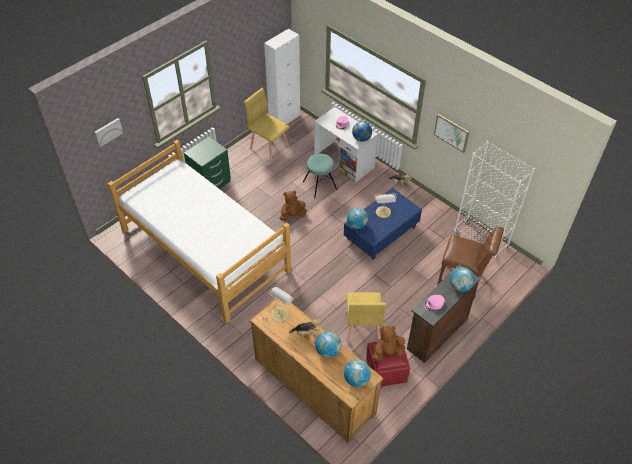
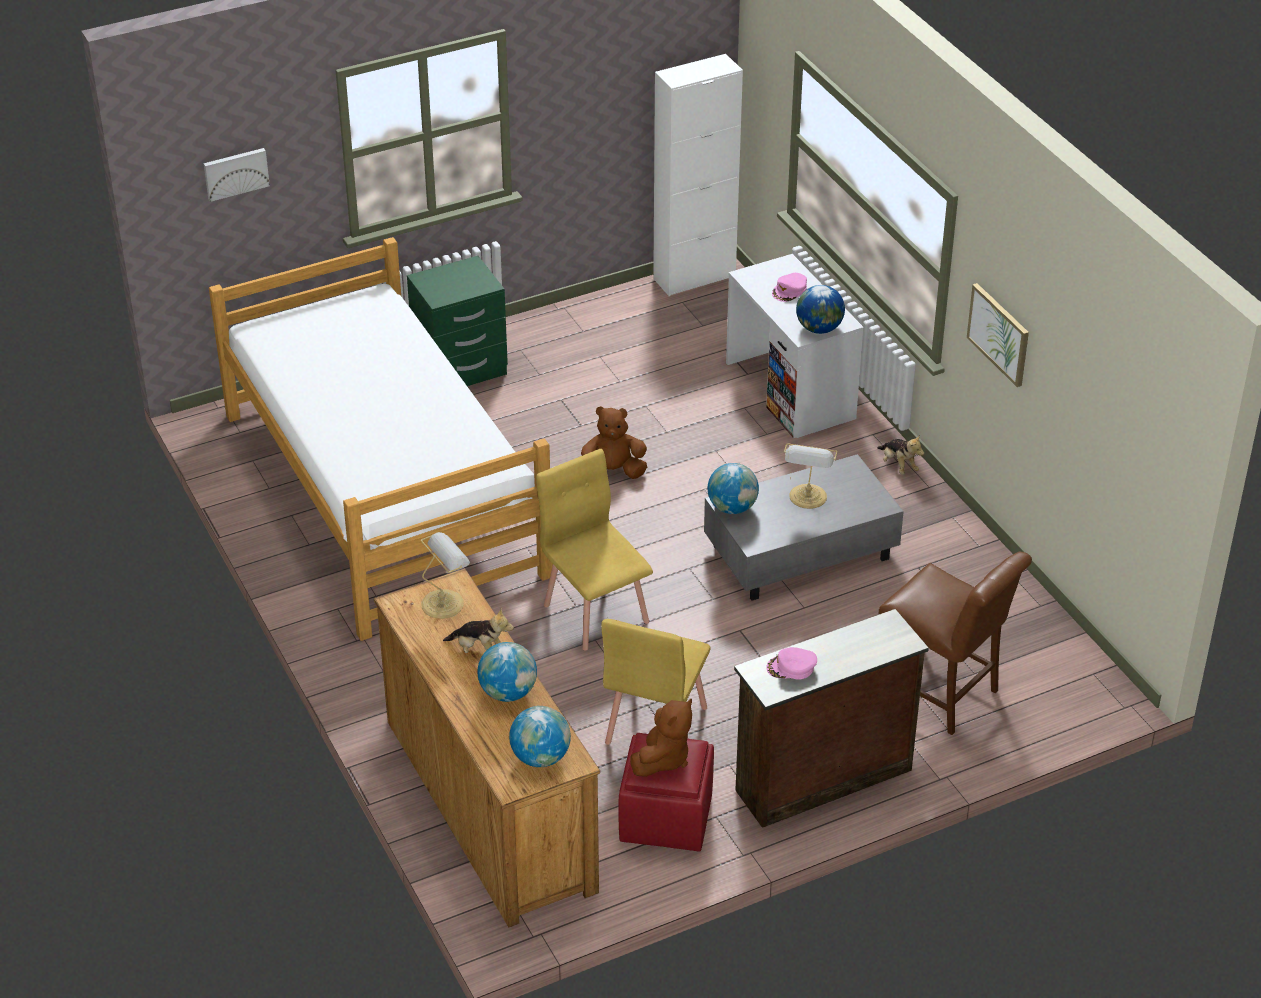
camera: 20 degrees right, 10 degrees down
(269, 146) = (629, 324): yellow chair -> yellow chair (596, 612)
(320, 185) = (707, 427): turquoise stool -> none
(380, 233) = (799, 552): blue coffee table -> grey coffee table
(387, 352) = (663, 758): brown plush toy -> brown plush toy turned 120 degrees clockwise
(460, 286) = (871, 650): globe -> none
(480, 240) = (1035, 622): white bookcase -> none

